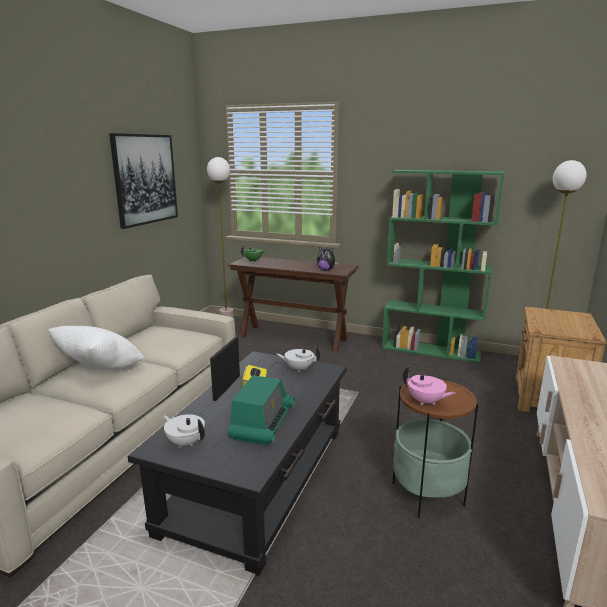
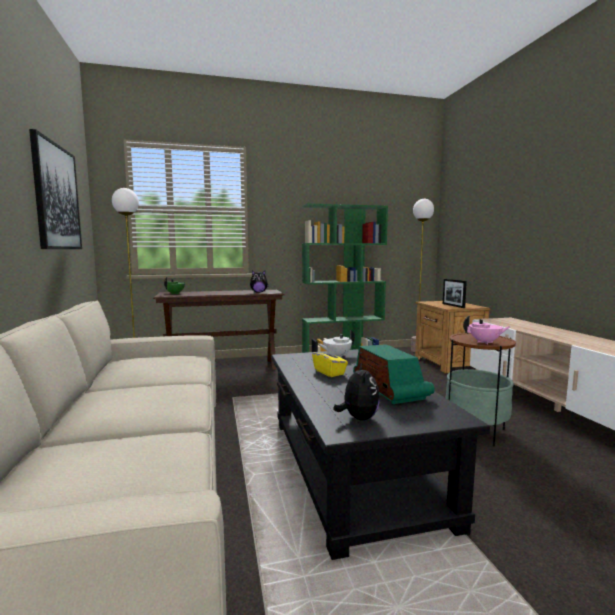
camera: 35 degrees left, 10 degrees down
(100, 370) = (125, 399): white pillow -> none
(186, 442) = (358, 418): white teapot -> plush toy
(227, 387) = (305, 378): picture frame -> picture frame (453, 306)

